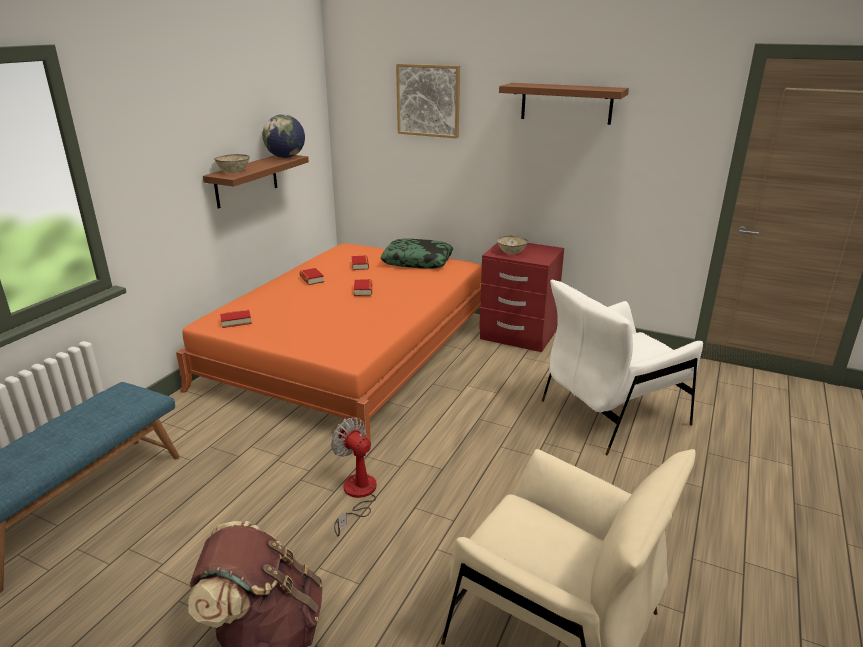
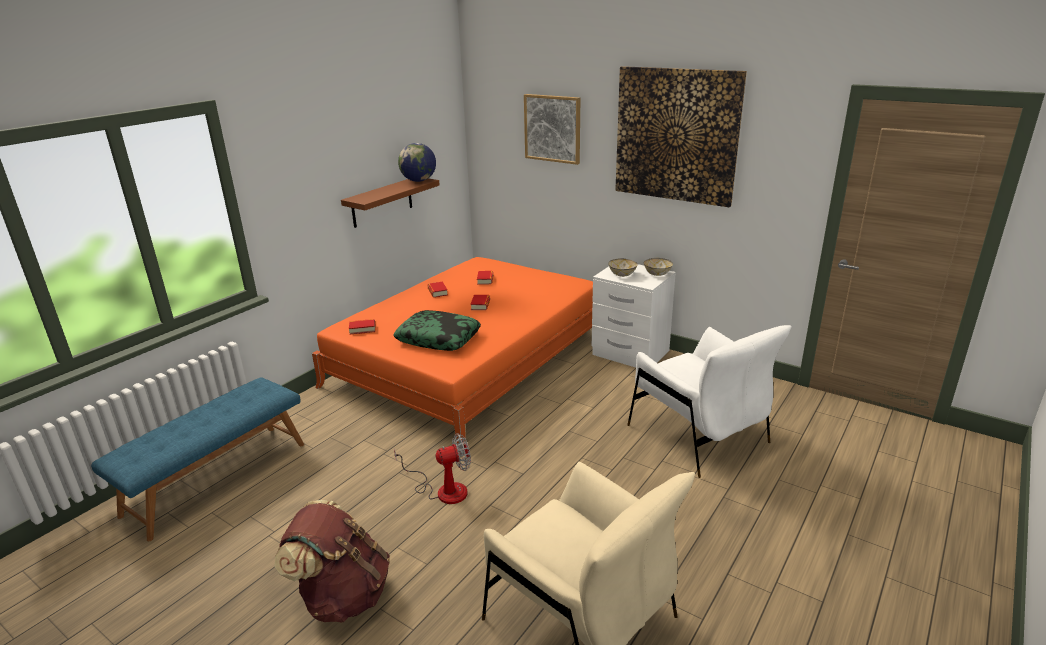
camera: 10 degrees right, 0 degrees up
(234, 171) = (368, 196): bowl -> bowl (657, 274)
(357, 495) = (443, 490): fan -> fan turned 105 degrees clockwise
(417, 261) = (539, 278): pillow -> pillow (438, 338)
(517, 335) = (630, 353): red nightstand -> white nightstand
(566, 103) = (676, 135): brown shelf -> picture
(612, 413) = (698, 435): white armchair -> white armchair turned 105 degrees counterclockwise

